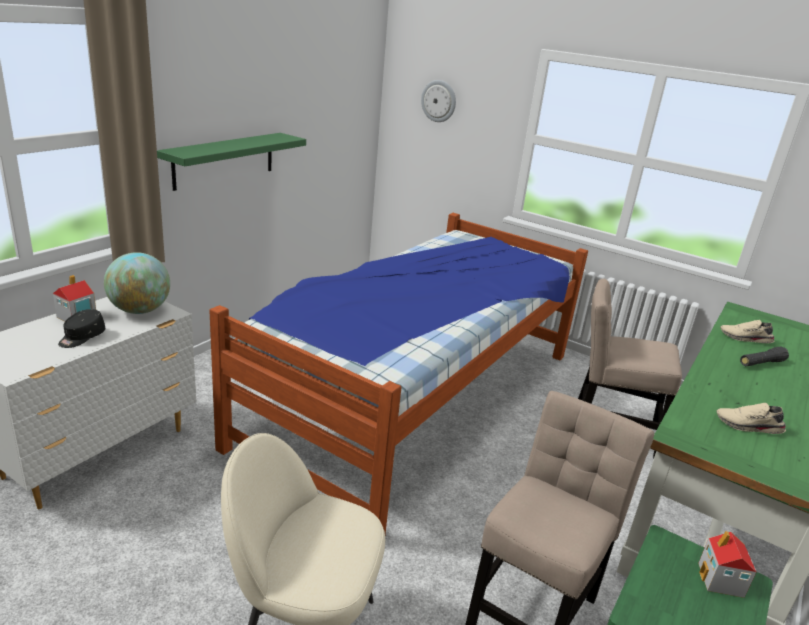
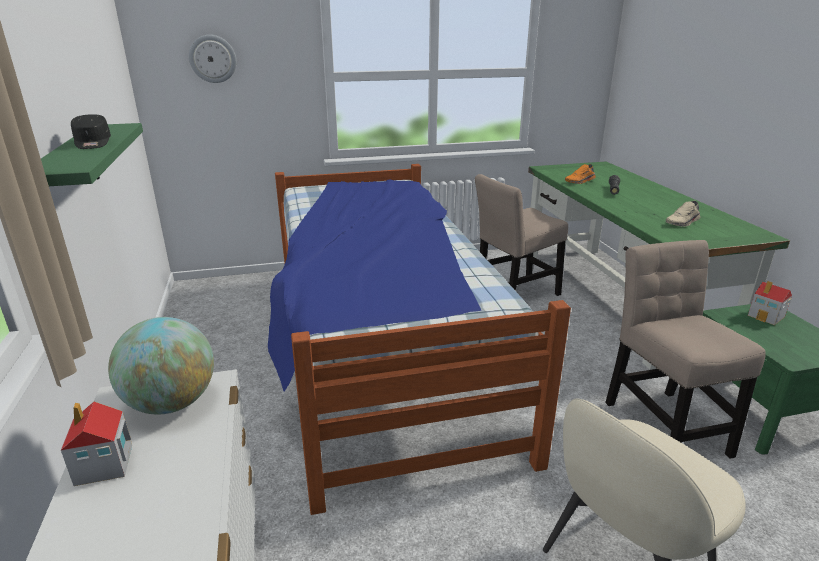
camera: 45 degrees left, 0 degrees up
(81, 337) = (174, 478): black cap -> black cap (93, 143)
(745, 339) = (580, 181): beige shoe -> orange shoe

